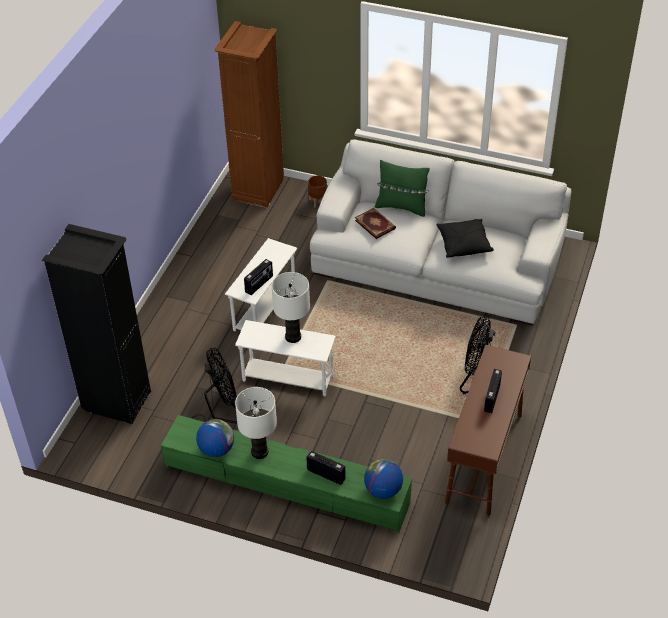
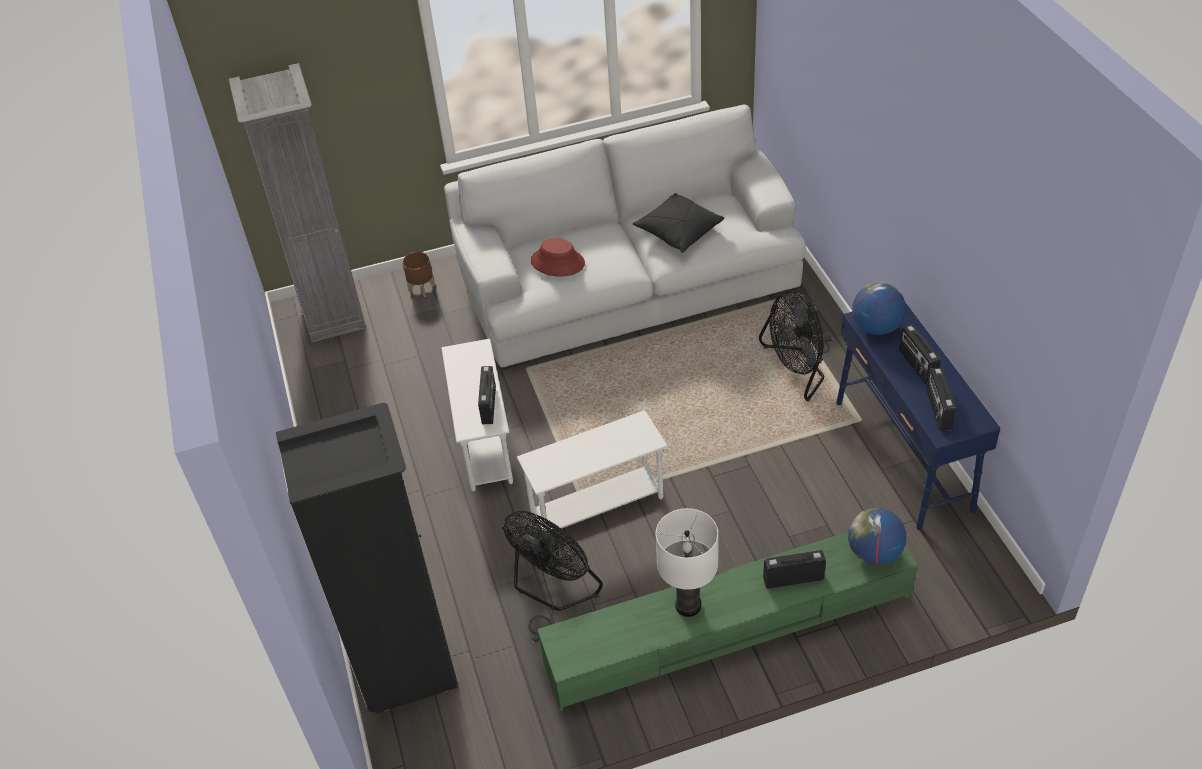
camera: 35 degrees left, 0 degrees up
(216, 449) = (632, 638): globe -> globe (876, 327)
(258, 190) = (334, 313): brown cabinet -> grey cabinet
(293, 337) = (597, 441): white table lamp -> none
(375, 224) = (558, 262): book -> red hat
(401, 207) = (565, 229): green pillow -> none
(473, 429) = (938, 410): none -> radio
(483, 458) = (901, 456): brown console table -> blue console table

